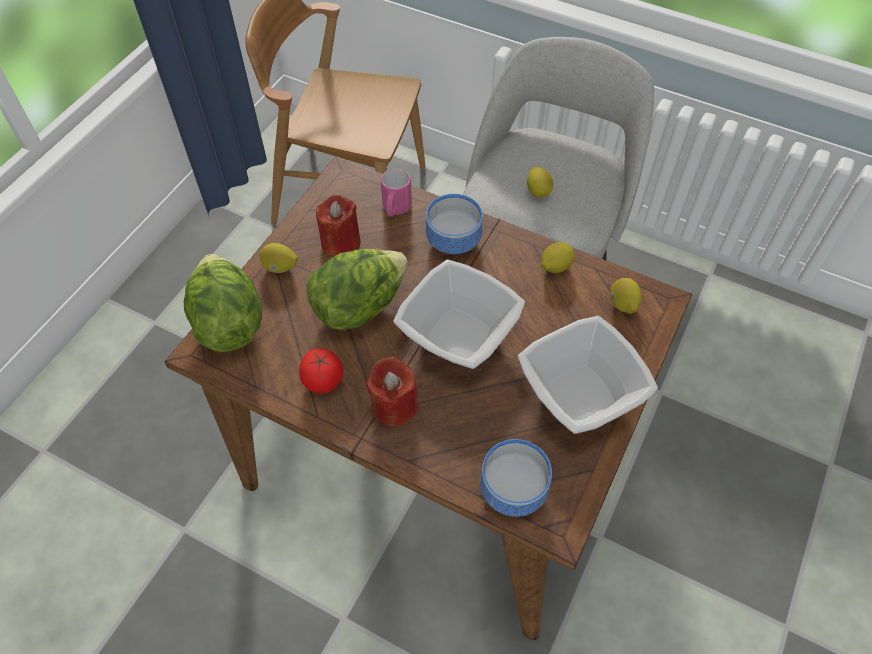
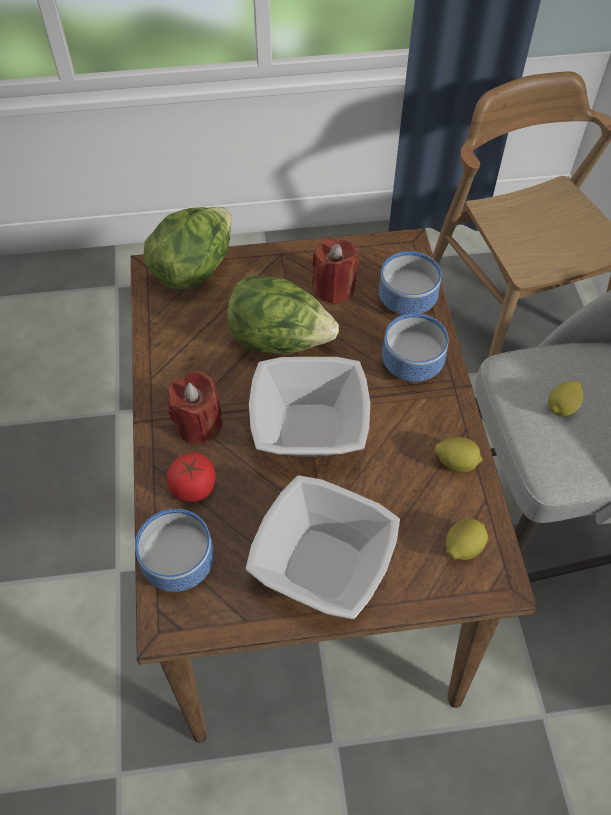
camera: 55 degrees right, 0 degrees up
(280, 267) = (273, 266): lemon -> none
(323, 380) = (187, 361): tomato -> tomato (193, 487)
(395, 209) = (406, 303): pink mug -> bowl

